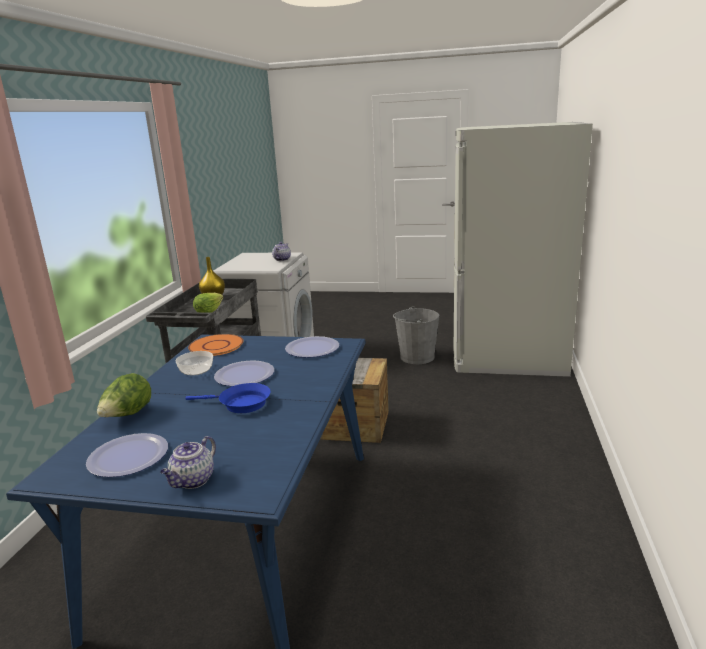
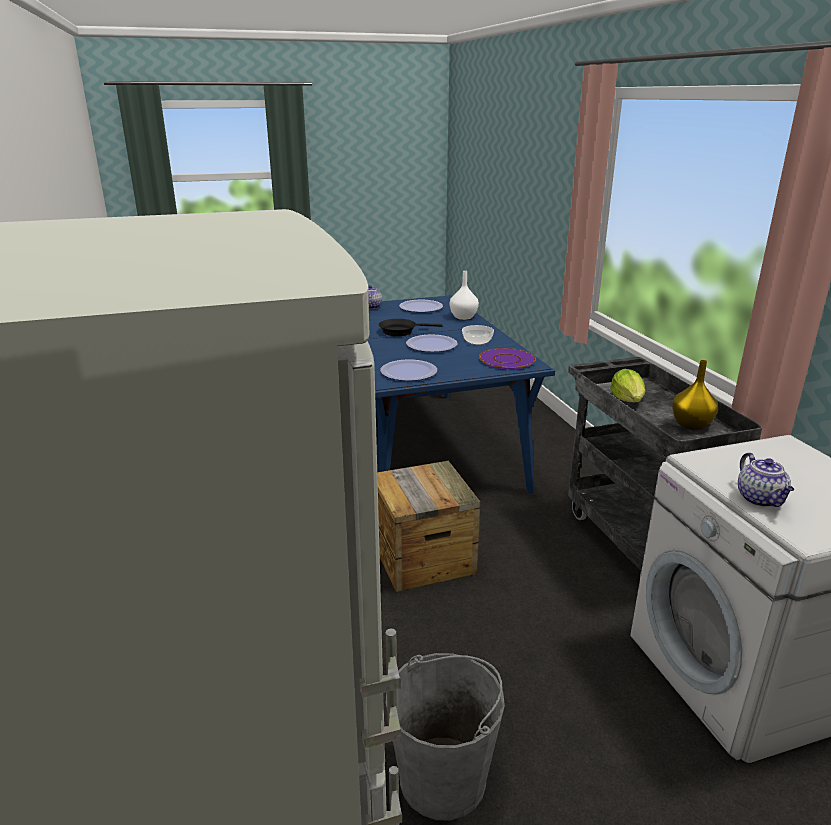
camera: 150 degrees right, 5 degrees up
(127, 415) = (463, 317): lettuce -> white vase
(216, 346) = (507, 360): orange plate -> purple plate
(240, 404) = (401, 331): blue frying pan -> black frying pan

